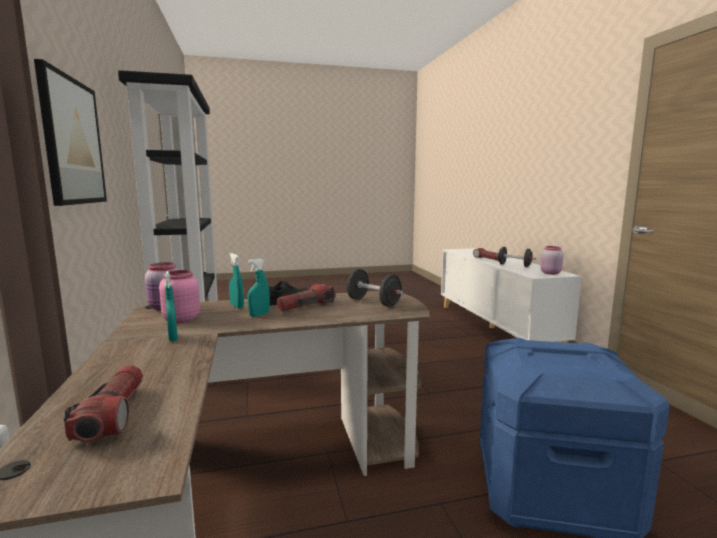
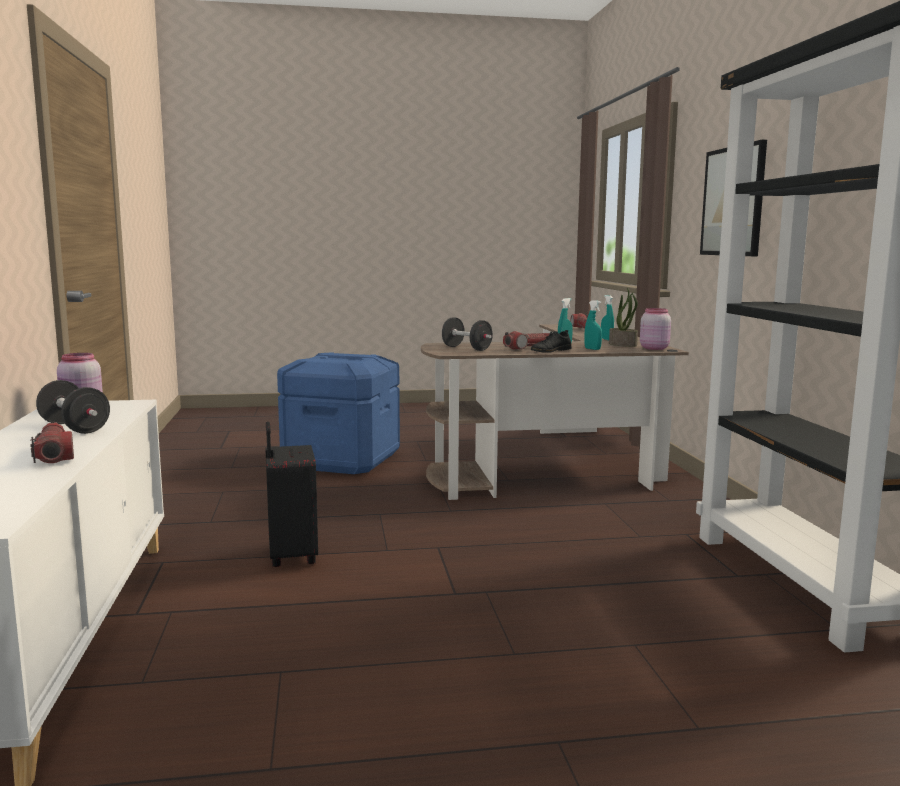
camera: 175 degrees left, 0 degrees up
(180, 319) = (623, 344): pink jar -> potted plant
(452, 359) = (290, 556): none -> black suitcase

